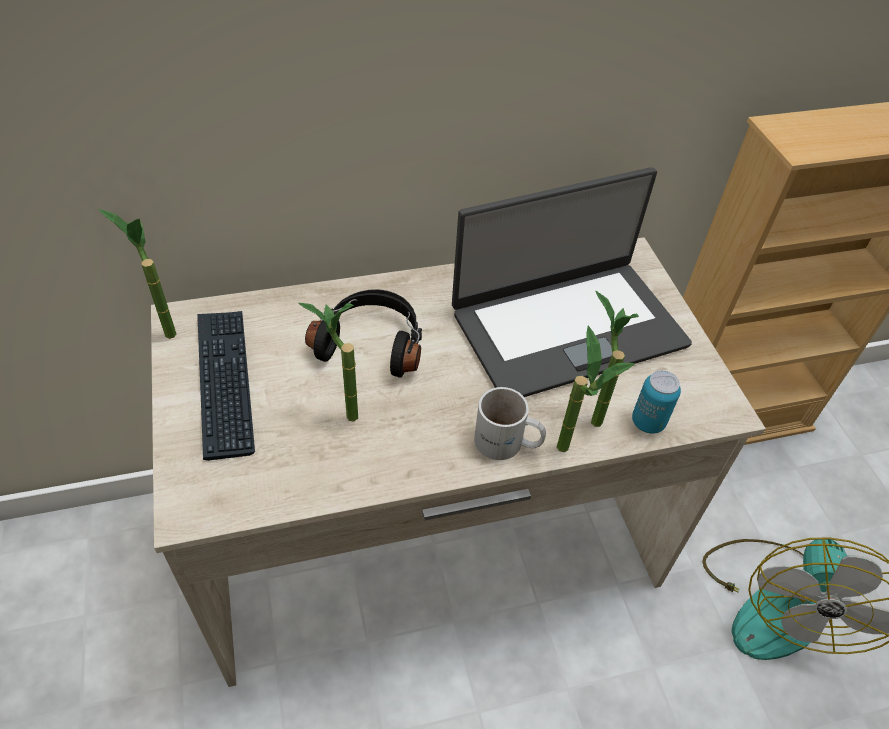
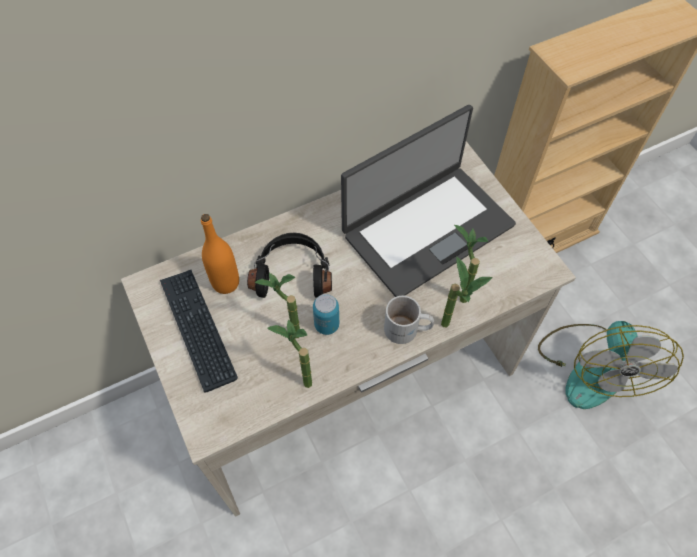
camera: 10 degrees left, 10 degrees up
(162, 329) = (137, 297): potted plant -> potted plant (299, 380)
(281, 336) = (226, 283): none -> orange bottle
(648, 422) = (497, 291): can -> can (326, 325)

